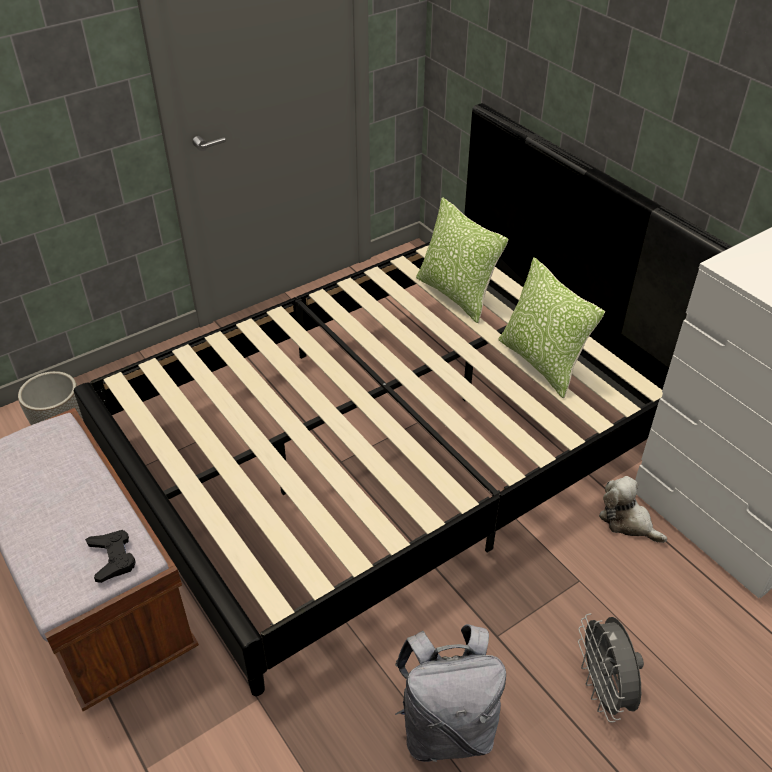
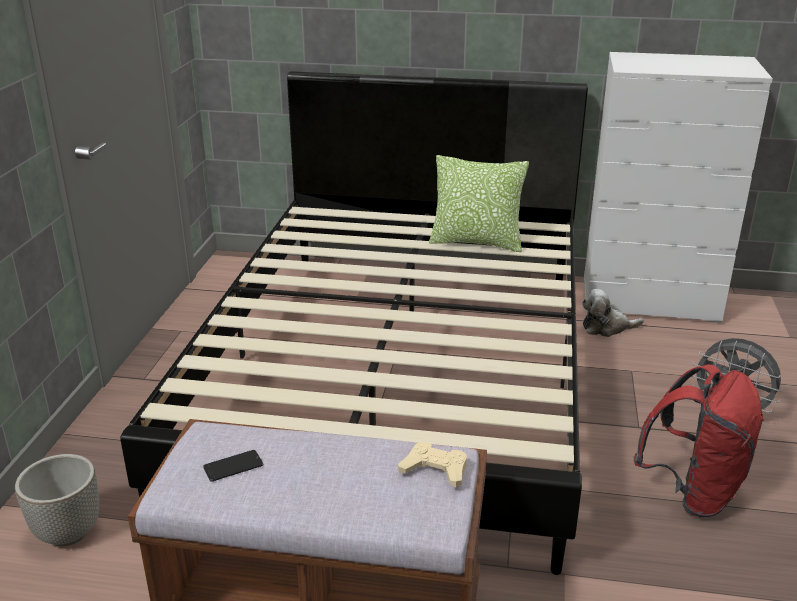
camera: 45 degrees left, 15 degrees down
(30, 463) = (233, 466): none -> phone
(112, 558) = (435, 469): black game controller -> beige game controller
(446, 727) = (693, 492): grey backpack -> red backpack
(456, 295) = (356, 234): pillow -> none

